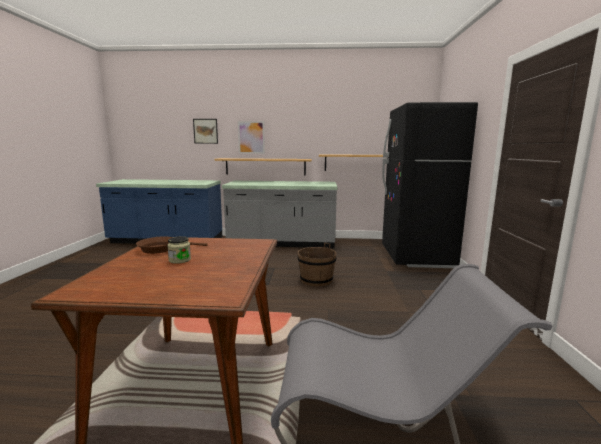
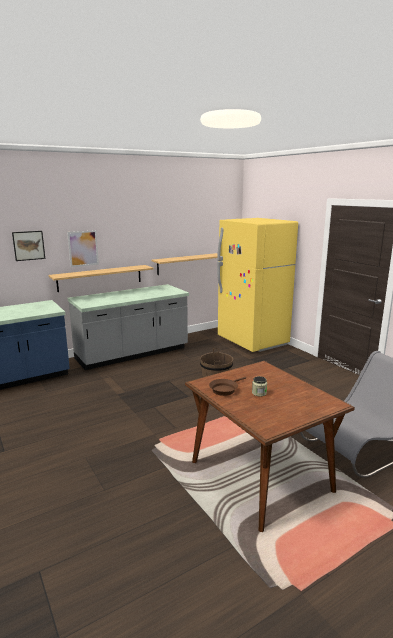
camera: 35 degrees left, 5 degrees up
(416, 257) = (252, 341): black fridge -> yellow fridge

